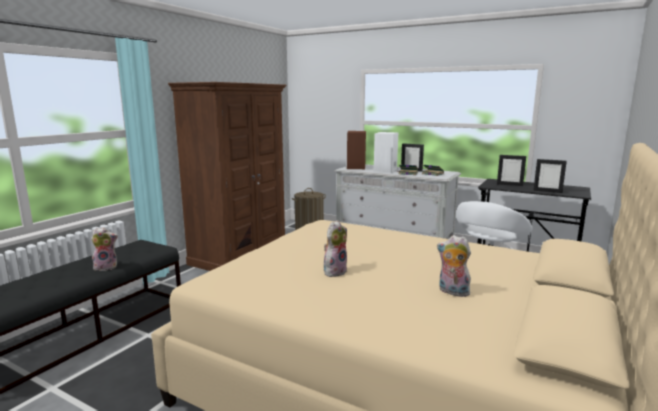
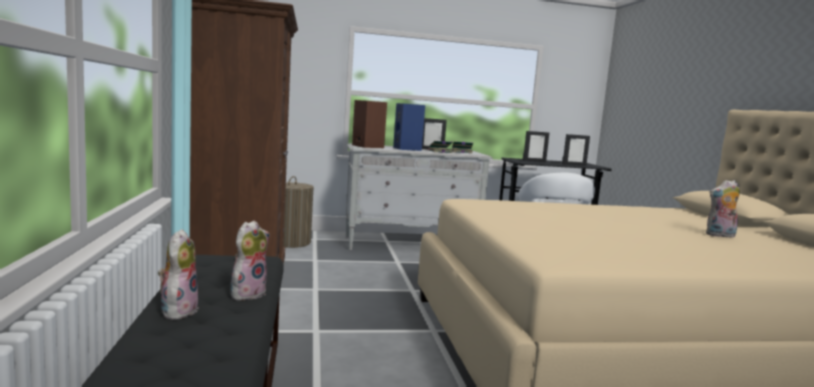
camera: 40 degrees left, 5 degrees down
(334, 271) = (615, 234): plush toy -> plush toy (178, 310)
(385, 170) = (408, 149): white speaker -> blue speaker

